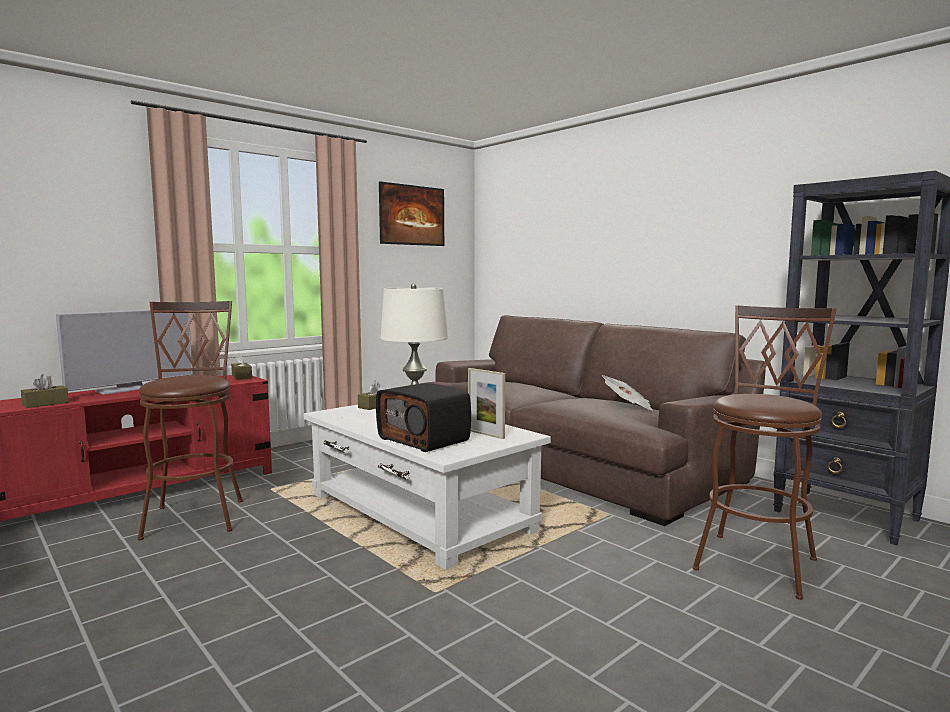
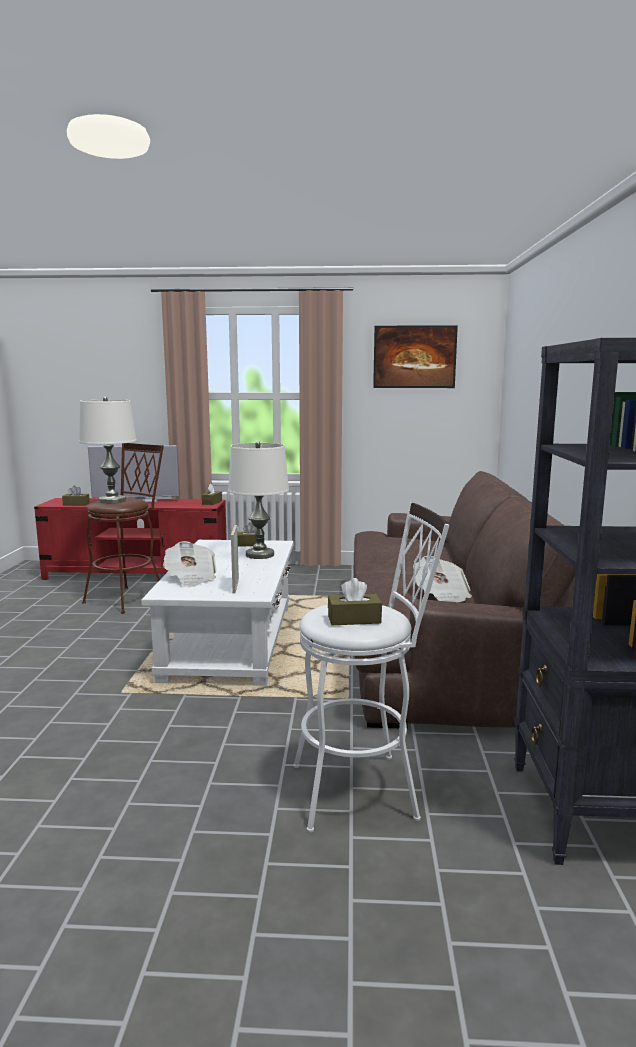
camera: 45 degrees right, 5 degrees up
(182, 379) = (112, 501): none -> white table lamp
(425, 439) = (191, 578): radio -> newspaper
(758, 560) = (365, 790): brown stool -> white stool
(781, 400) = (354, 619): none -> brown tissue box

